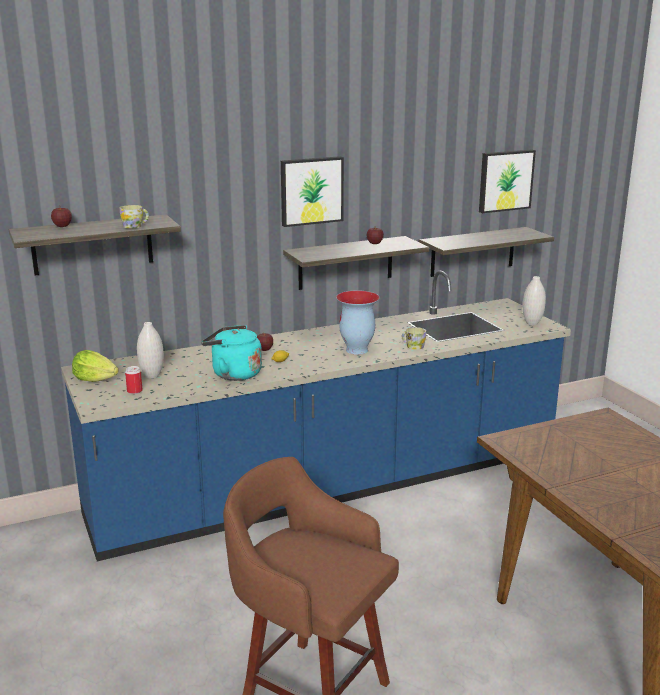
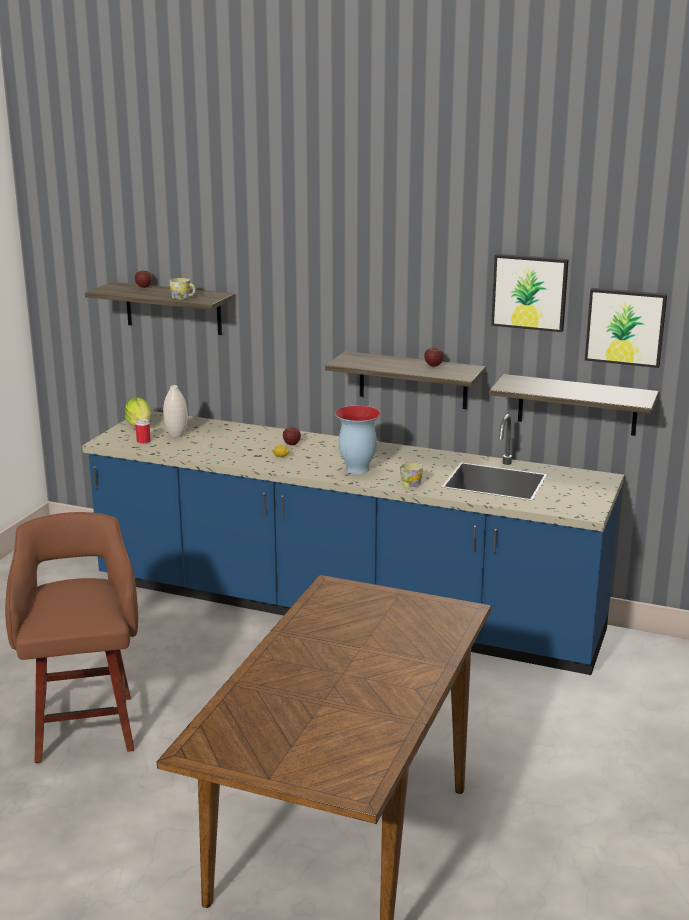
camera: 45 degrees right, 0 degrees up
(233, 374) = (228, 453): turquoise kettle -> none
(311, 190) = (375, 295): picture -> picture (530, 292)
(532, 323) = (577, 504): white vase -> none

